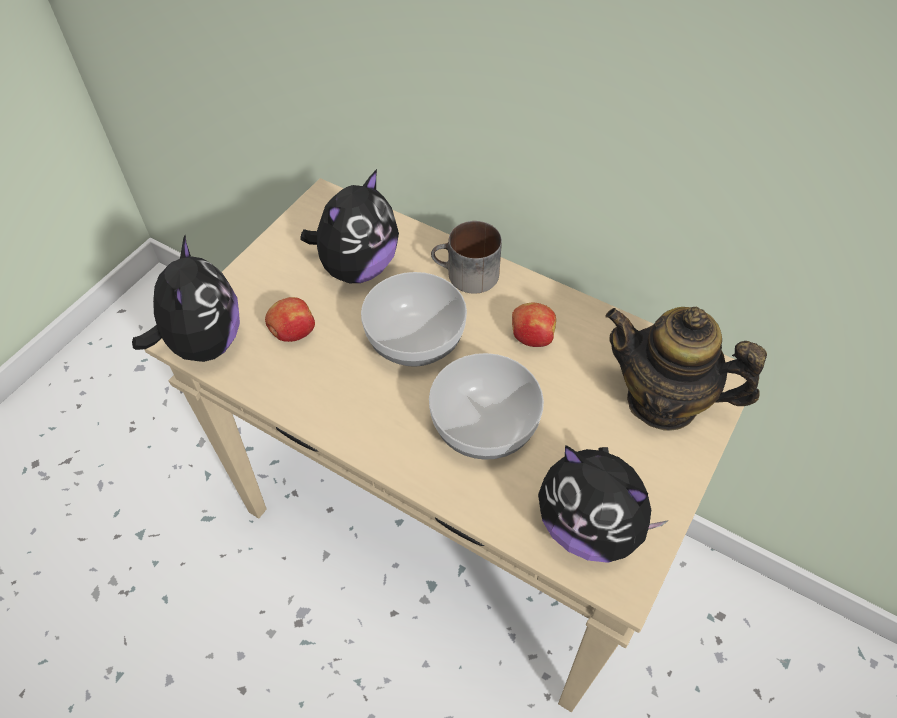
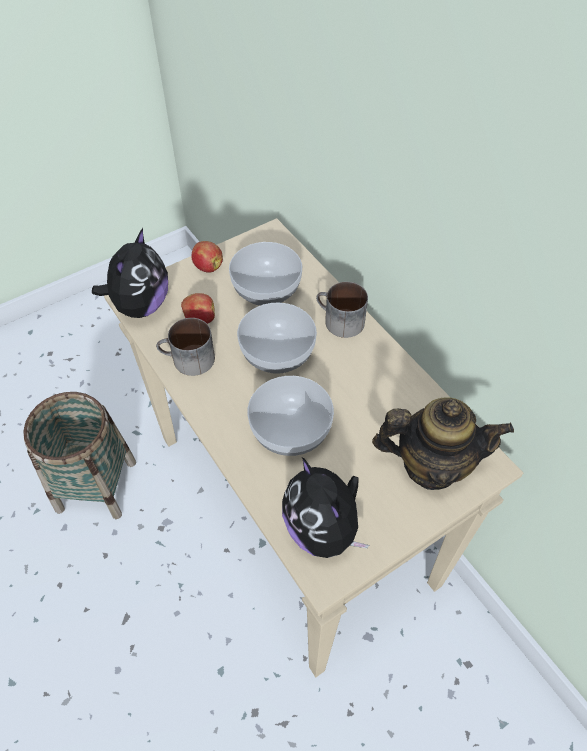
camera: 25 degrees right, 0 degrees up
(187, 607) = (96, 486): none -> basket
(307, 390) = (188, 361): none -> mug
(357, 267) = (267, 289): plush toy -> bowl
(531, 337) = (360, 382): apple -> apple (207, 266)
(663, 401) = (431, 465): teapot -> teapot turned 135 degrees clockwise

